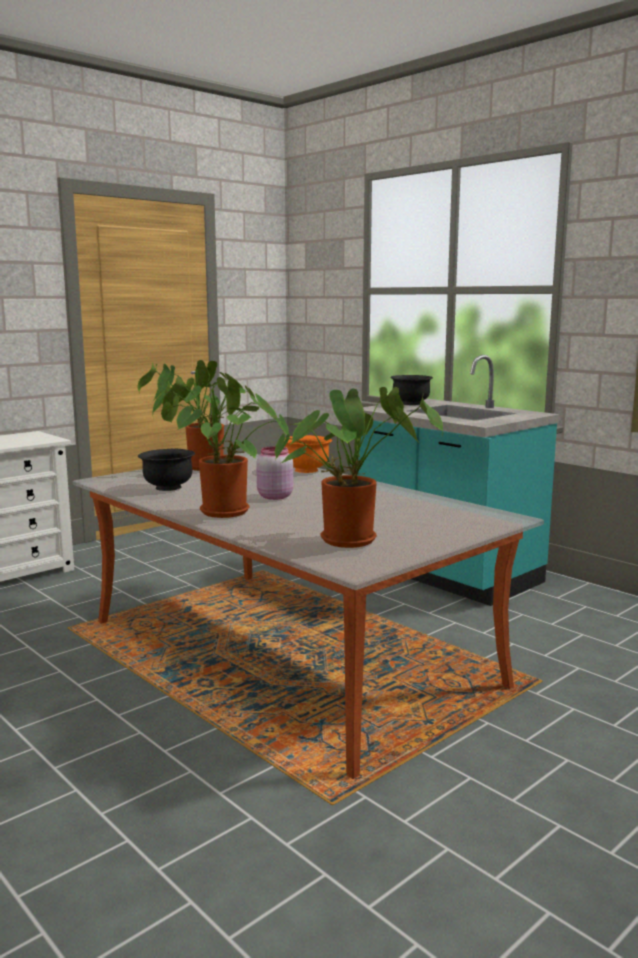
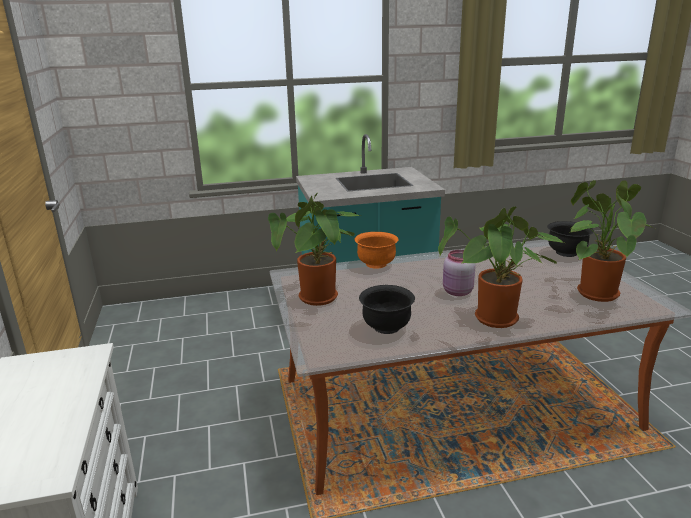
camera: 60 degrees left, 10 degrees up
(410, 404) = (316, 184): black bowl -> black bowl (566, 253)

